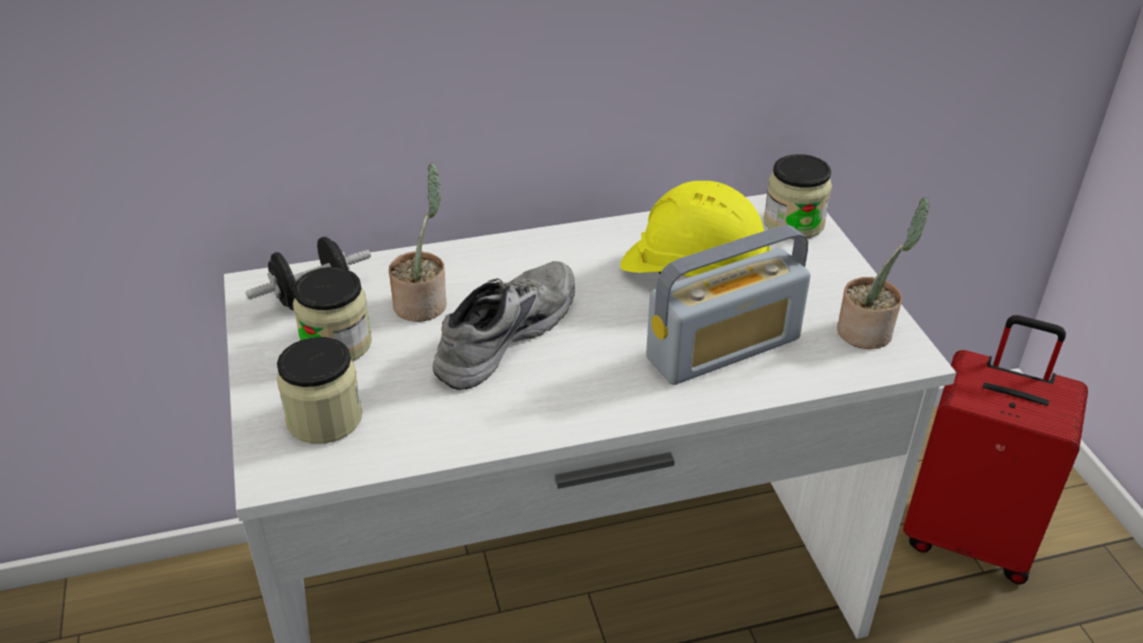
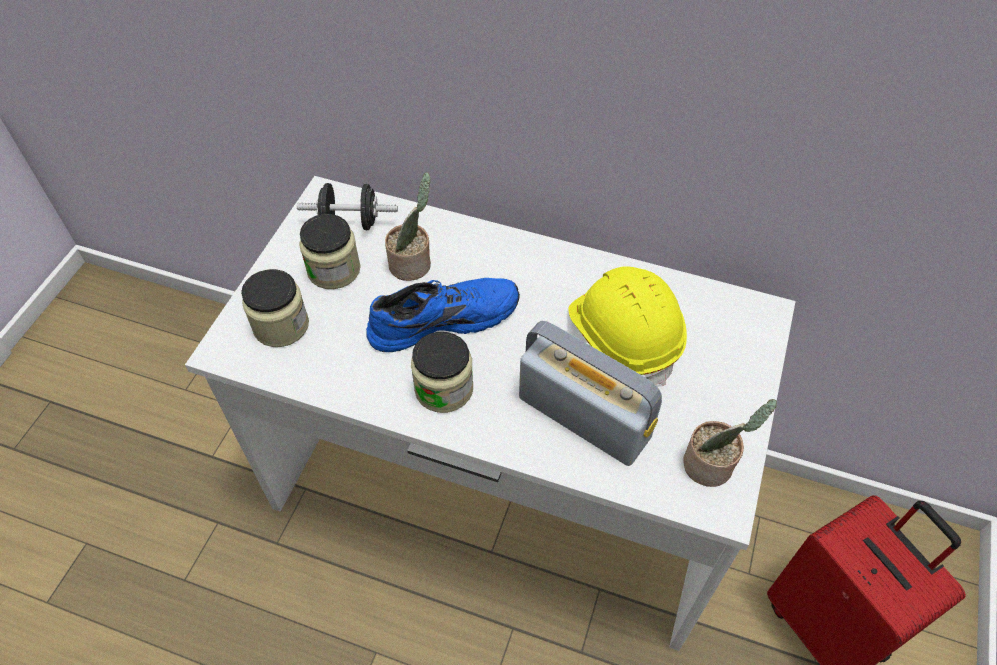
camera: 35 degrees right, 15 degrees up
(502, 333) = (442, 318): grey shoe -> blue shoe
(723, 348) = (583, 417): radio -> radio turned 150 degrees counterclockwise
(793, 223) = (748, 331): jar -> jar (444, 388)

